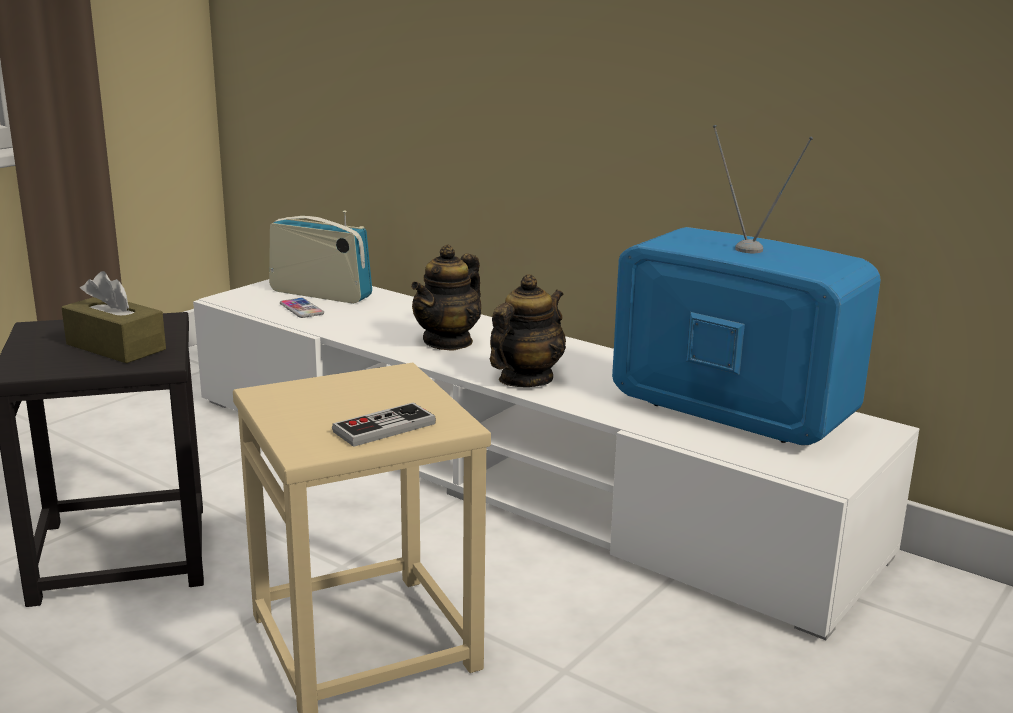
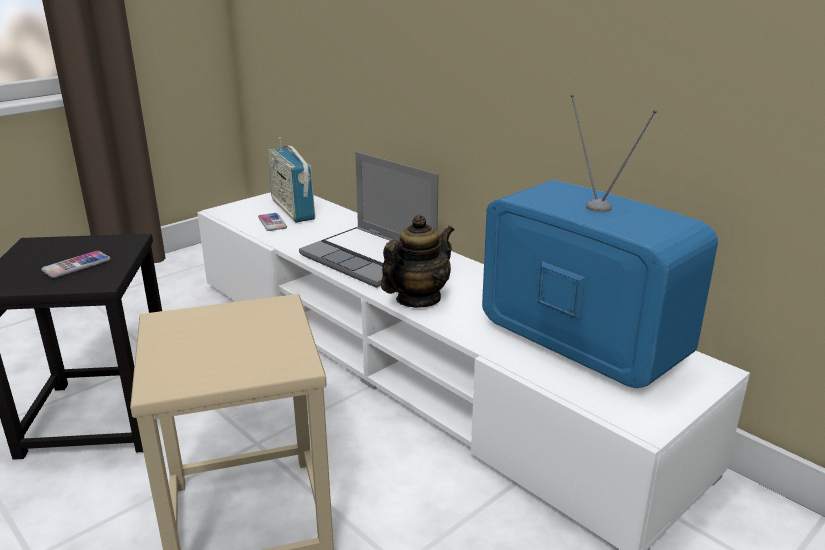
camera: 10 degrees right, 5 degrees up
(116, 347) = (76, 265): brown tissue box -> phone
(320, 294) = (292, 210): radio -> radio turned 150 degrees counterclockwise
(384, 428) = (237, 364): game controller -> none
(448, 341) = (371, 258): teapot -> laptop

